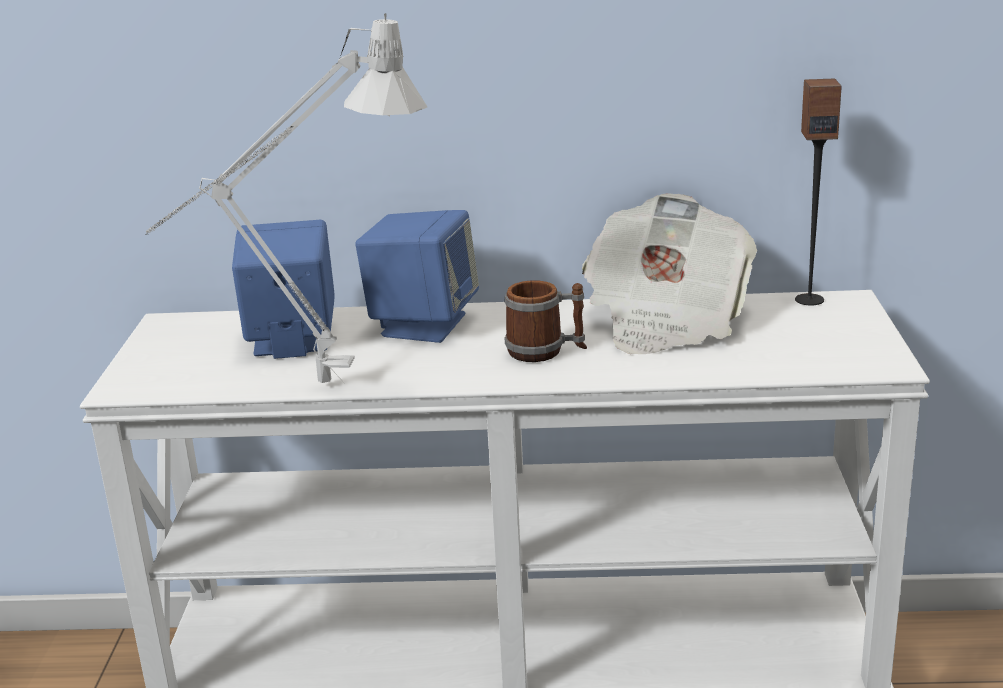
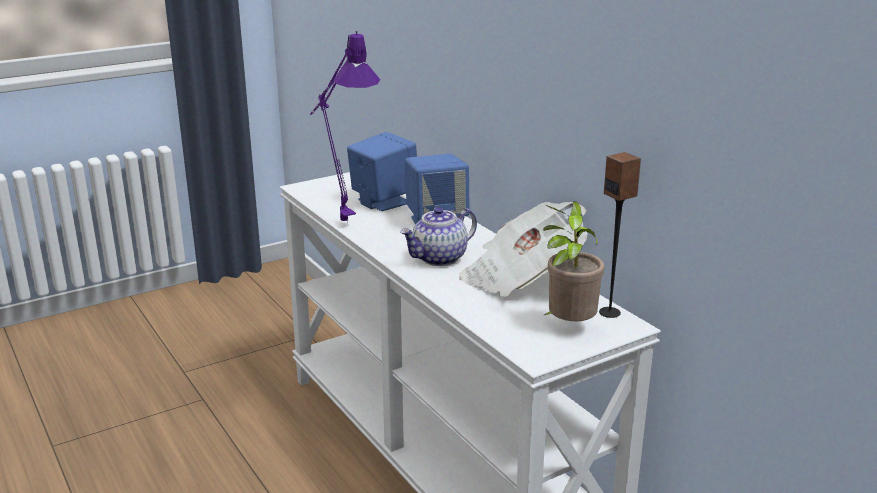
camera: 55 degrees right, 0 degrees up
(306, 385) = (340, 219): grey table lamp -> purple table lamp
(546, 351) = (439, 258): mug -> teapot
(824, 329) = (568, 326): none -> potted plant

